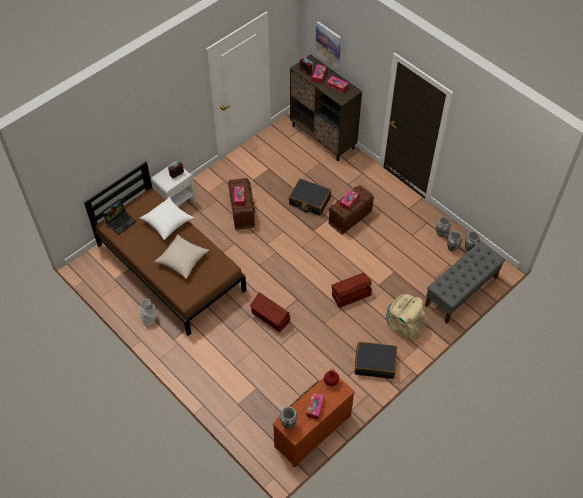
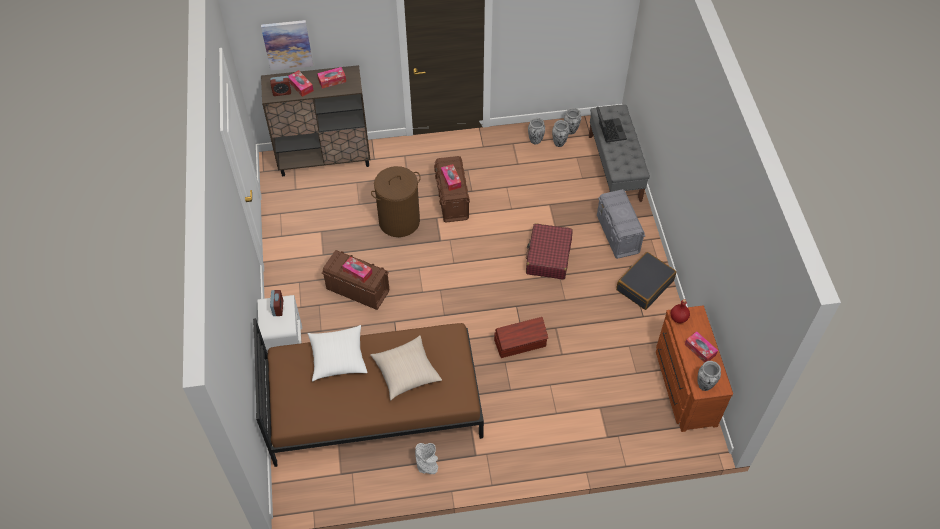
camera: 55 degrees left, 0 degrees up
(120, 221) = (292, 406): laptop -> laptop (609, 130)
(309, 201) = (399, 221): black suitcase -> brown laundry basket
(350, 295) = (548, 257): brown storage box -> red suitcase
(404, 324) = (617, 235): beige backpack -> grey storage box

